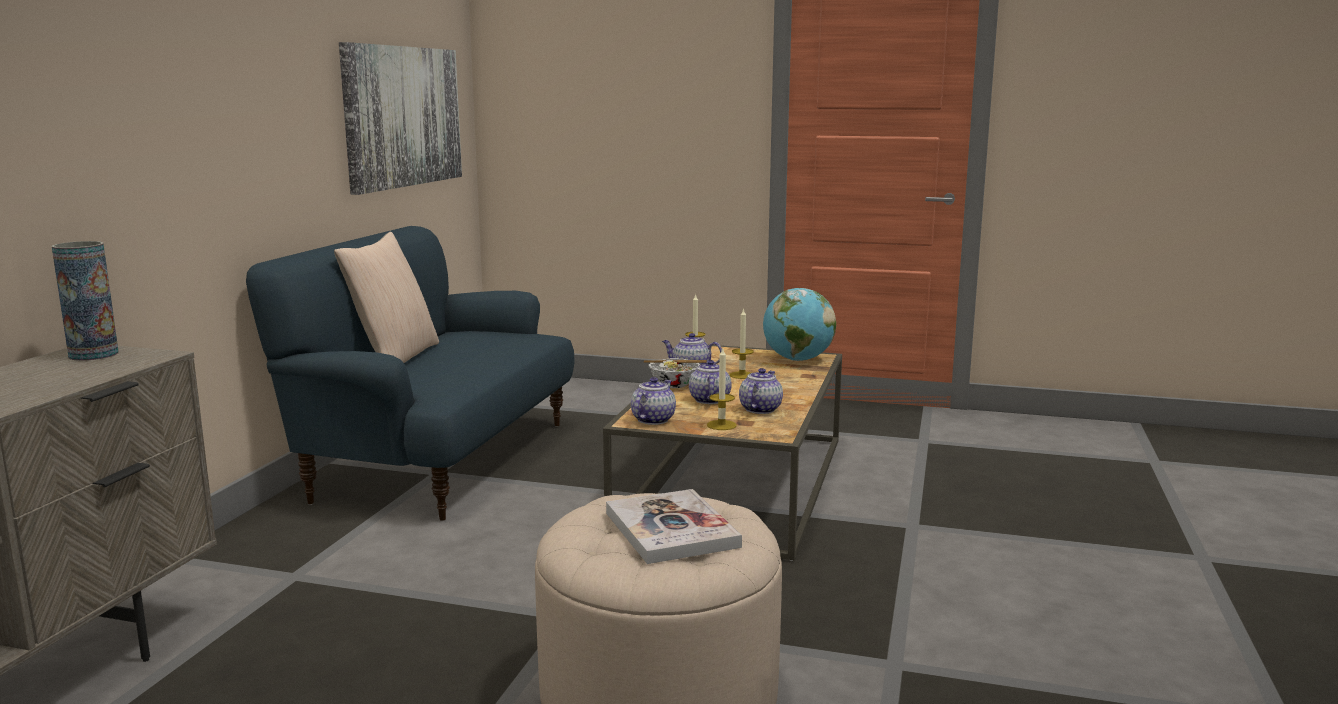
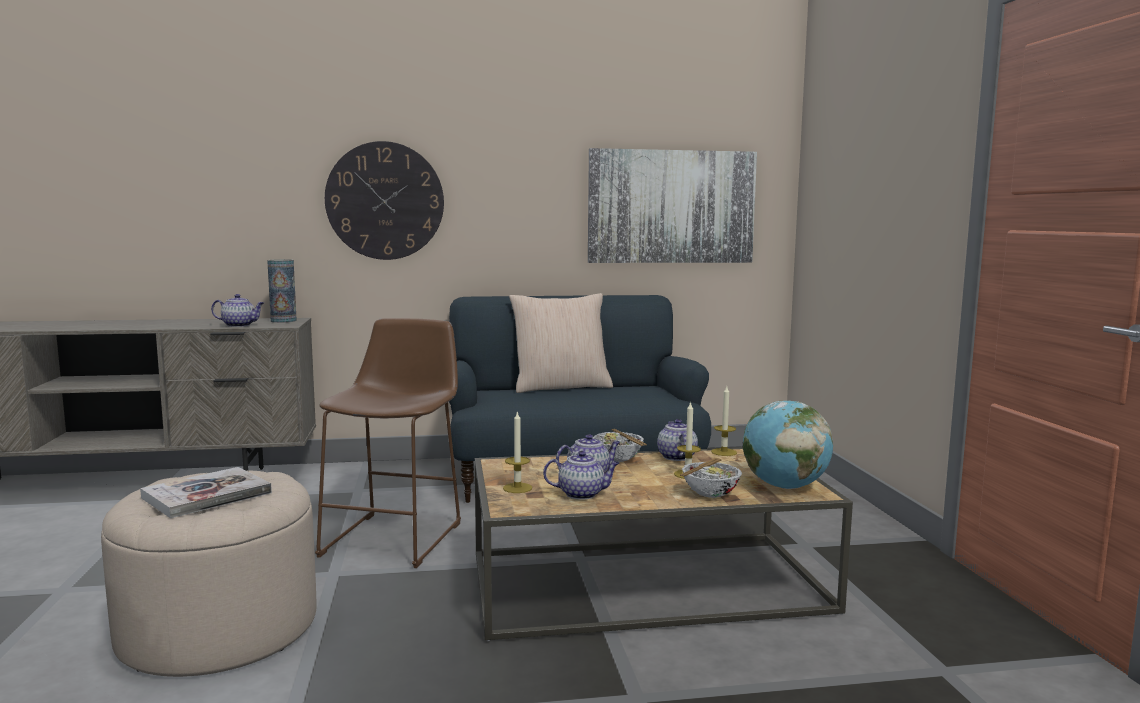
camera: 65 degrees right, 5 degrees down
(146, 124) = (385, 201): none -> wall clock
(499, 570) = (397, 536): none -> brown stool
(653, 419) = (509, 467): teapot -> teapot (240, 325)
(794, 378) = (710, 493): none -> bowl

